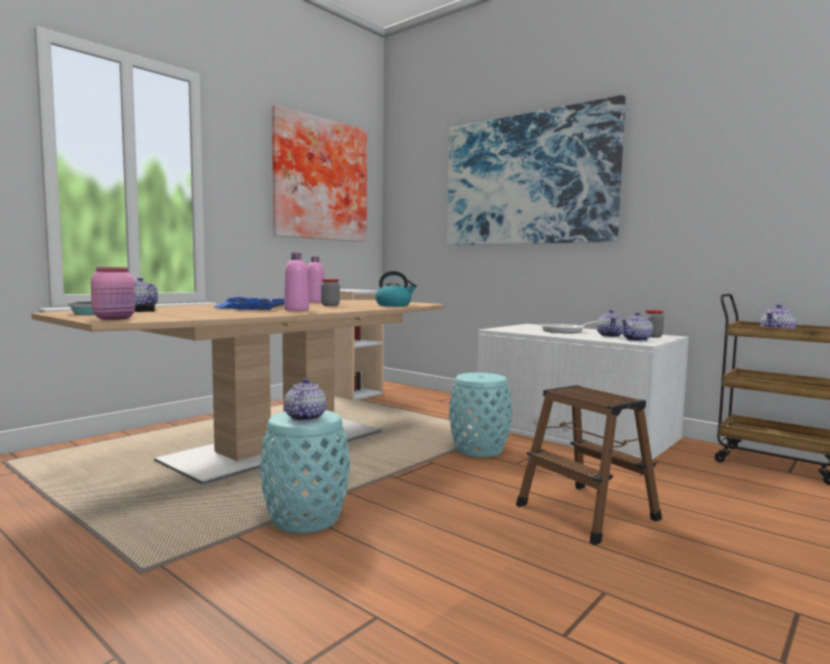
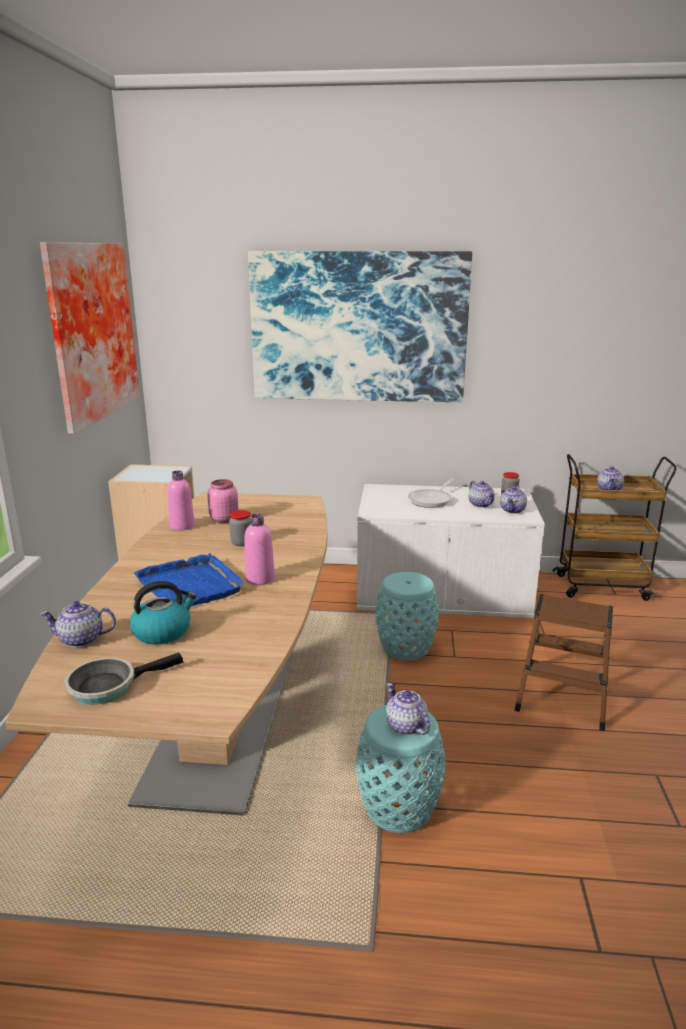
camera: 35 degrees left, 15 degrees up
(115, 318) = (192, 702): pink jar -> pink jar (225, 519)
(394, 305) = (296, 520): kettle -> kettle (163, 632)

